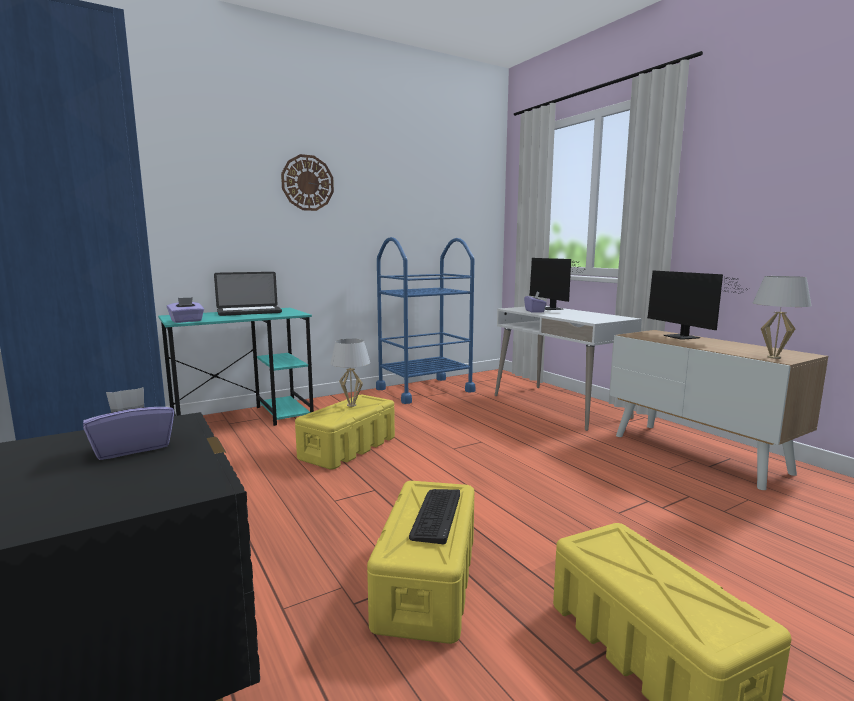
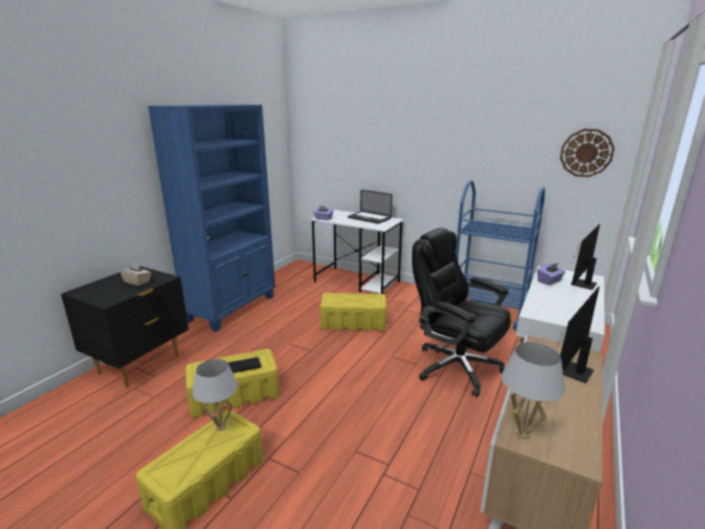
camera: 60 degrees right, 10 degrees up
(132, 448) = (137, 282): purple tissue box -> beige tissue box
(244, 419) = (357, 282): turquoise desk -> white desk
(307, 183) = (426, 131): wall clock -> wall clock (586, 153)
(351, 405) = (360, 298): white table lamp -> white table lamp (220, 427)
(505, 428) = (455, 366): none -> black office chair

